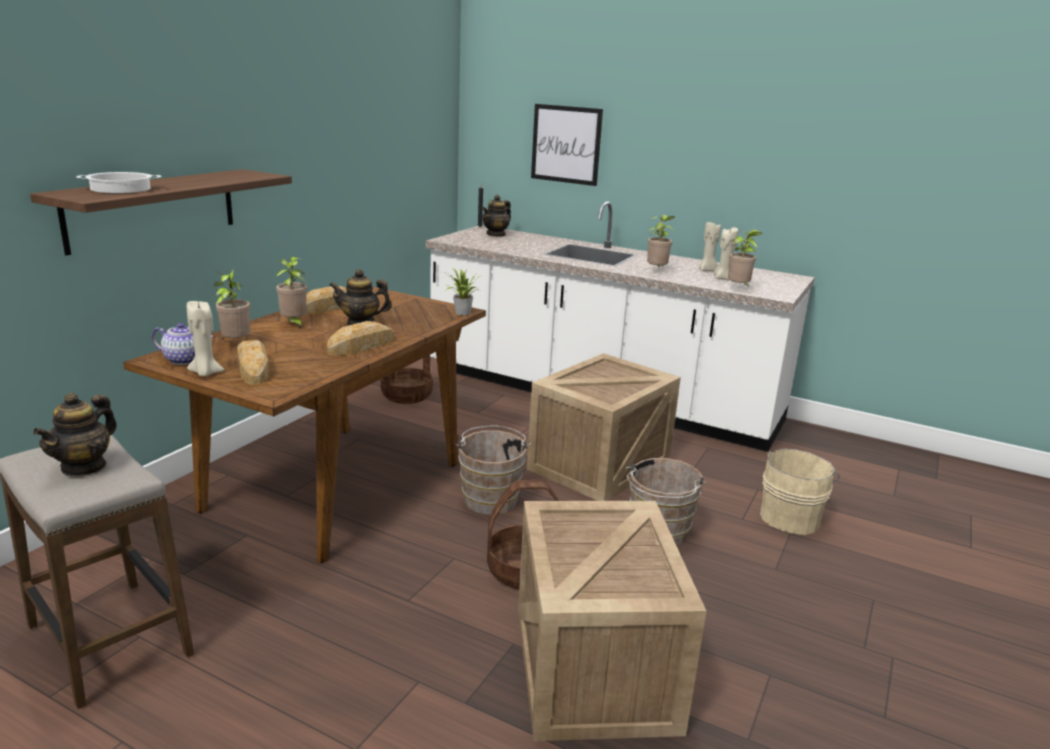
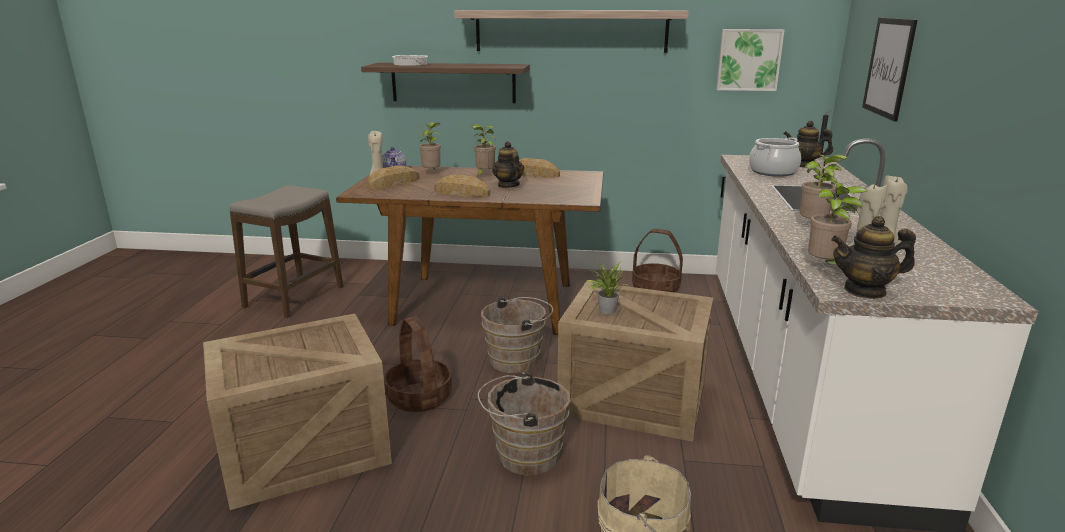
camera: 70 degrees right, 0 degrees up
(84, 467) = (283, 196): teapot -> teapot (865, 291)
(279, 122) = (571, 31): none -> shelf
(412, 143) = (748, 59): none -> picture
(461, 313) = (576, 201): potted plant -> potted plant (605, 310)
(507, 244) = (773, 172): none -> cooking pot

